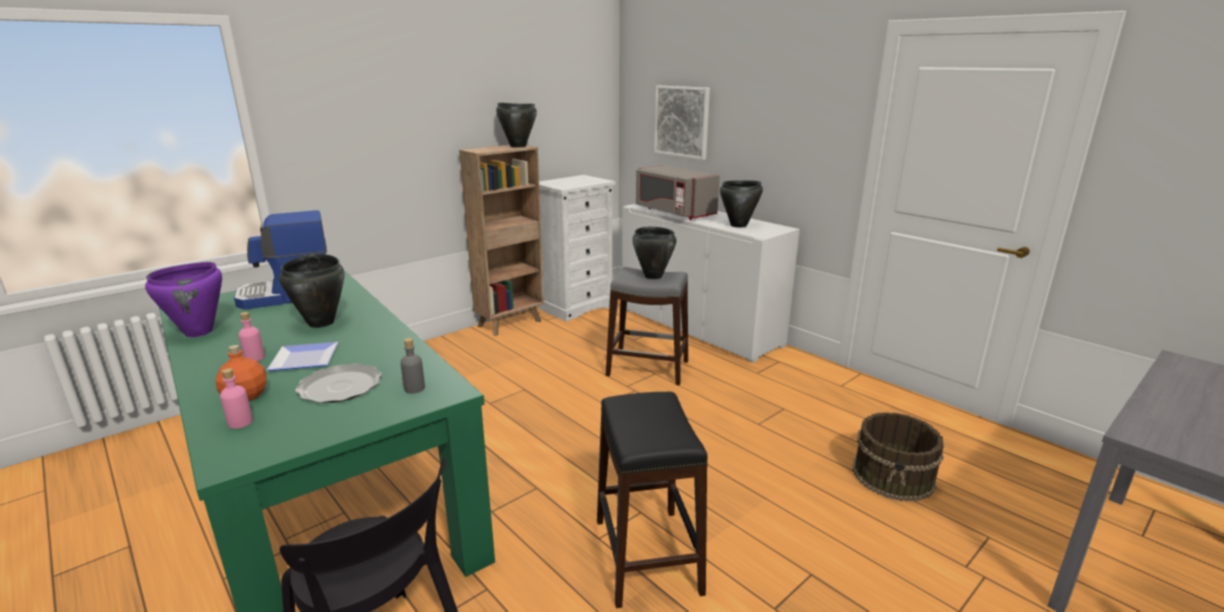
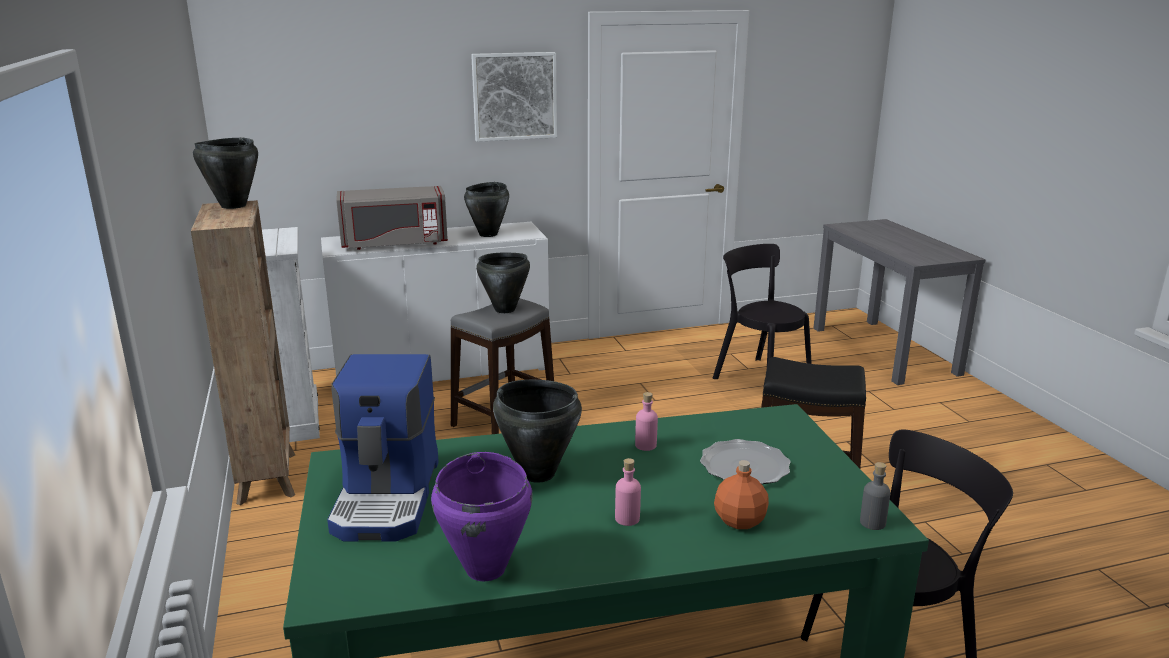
camera: 65 degrees left, 0 degrees up
(240, 422) = (804, 521): pink bottle -> pink bottle (645, 445)
(307, 358) = (653, 484): plate -> none
(414, 388) = (769, 431): grey bottle -> grey bottle (872, 523)
(682, 121) = (342, 132): picture -> picture (514, 96)
(894, 475) = (758, 377): brown bucket -> black chair

